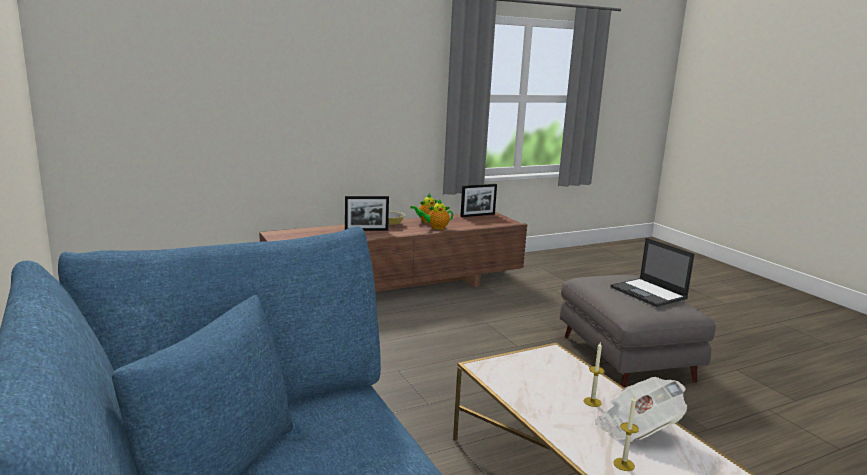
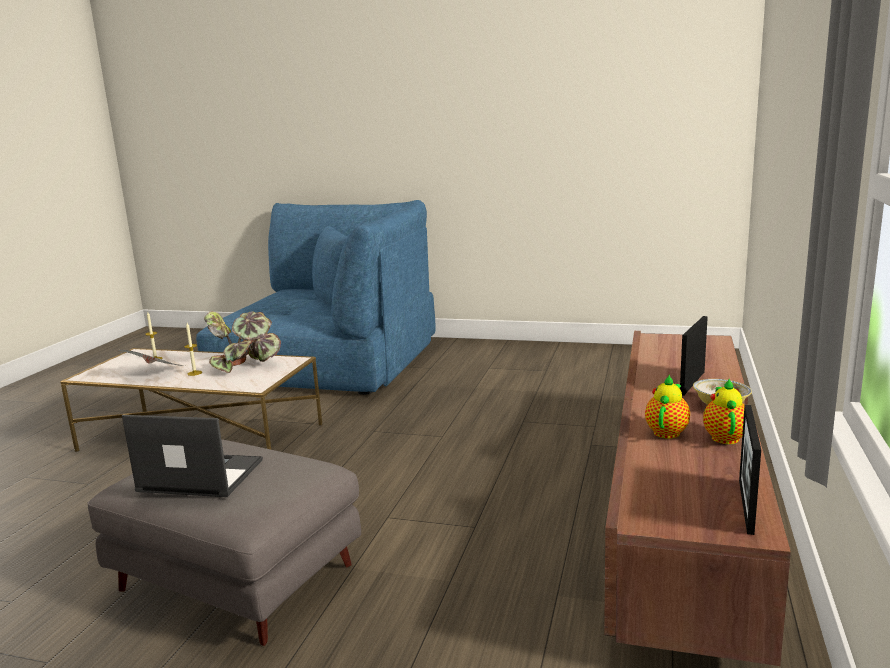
camera: 135 degrees right, 0 degrees up
(531, 386) = (246, 364): none -> potted plant

